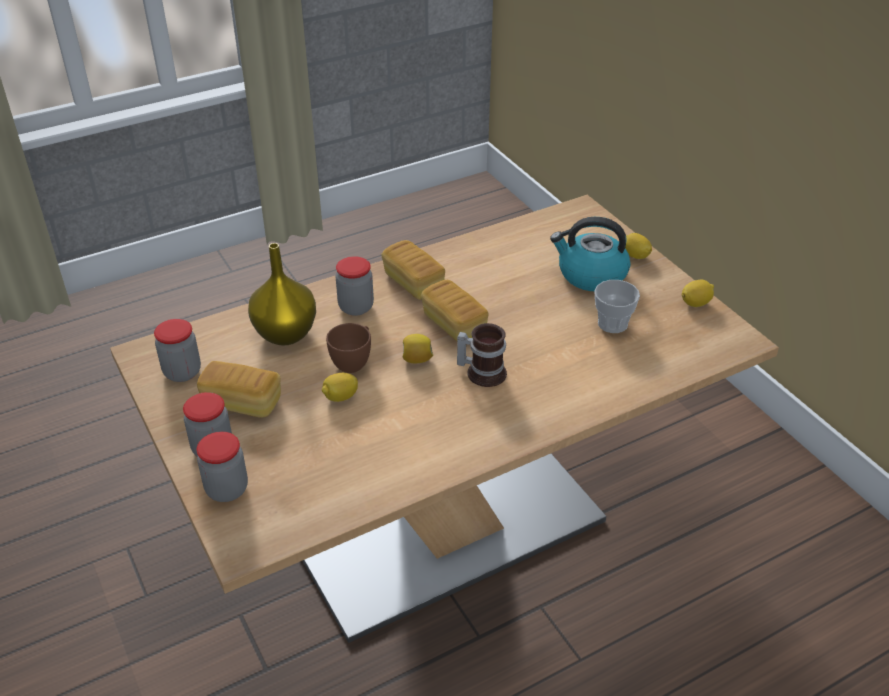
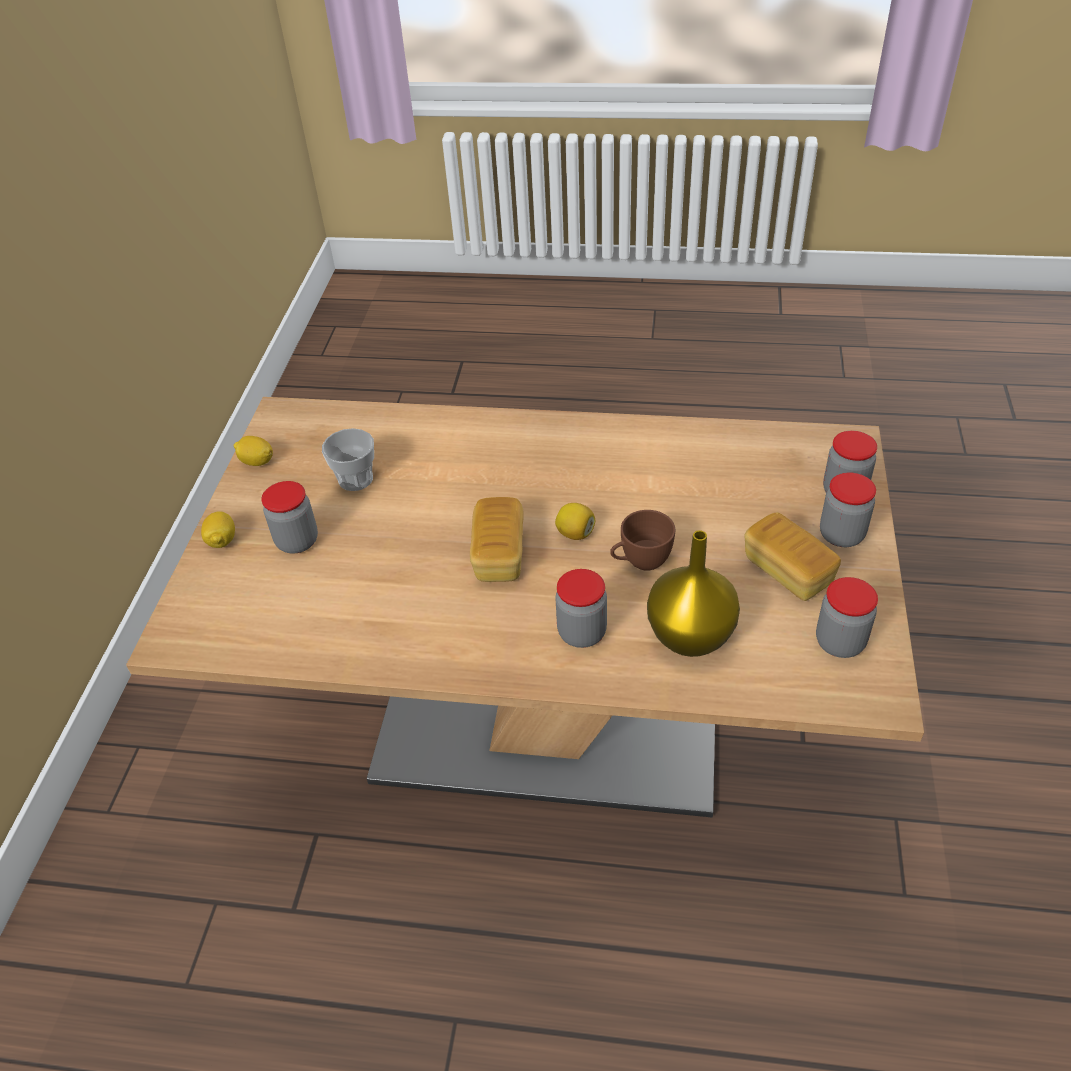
camera: 140 degrees left, 5 degrees up
(340, 397) = (683, 529): lemon -> none
(413, 282) = (485, 634): bread -> none
(483, 371) = (526, 491): mug -> none
(591, 275) = (297, 541): kettle -> jar

